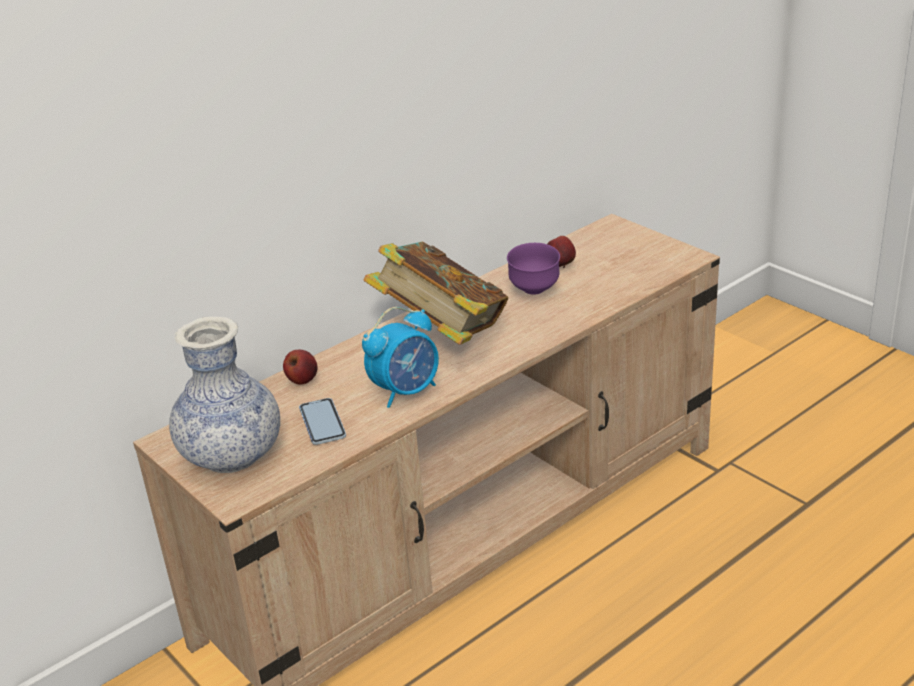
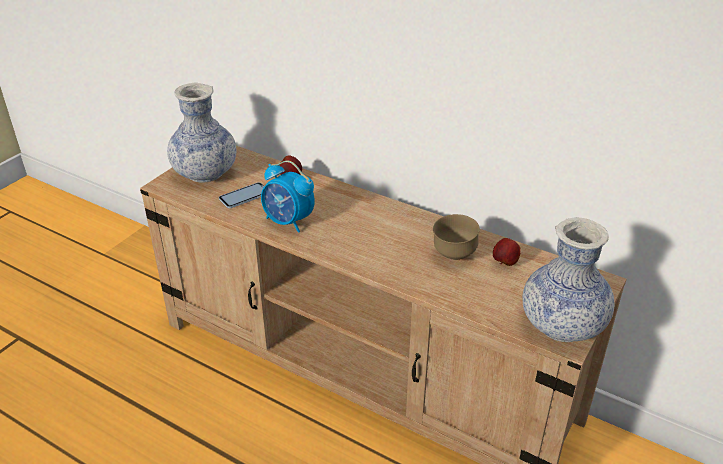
camera: 70 degrees right, 5 degrees up
(441, 333) = (370, 221): book -> none
(534, 291) = (453, 255): purple bowl -> brown bowl
(667, 255) = (562, 325): none -> vase

